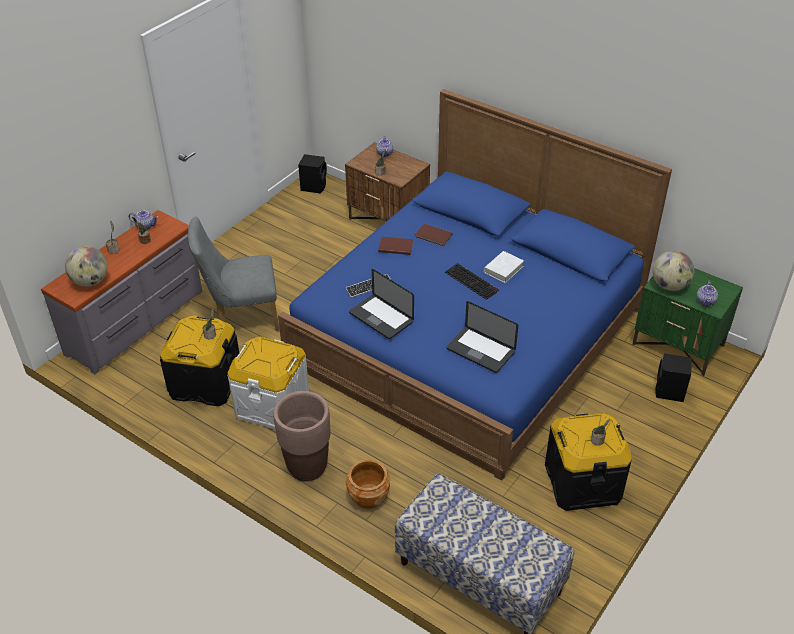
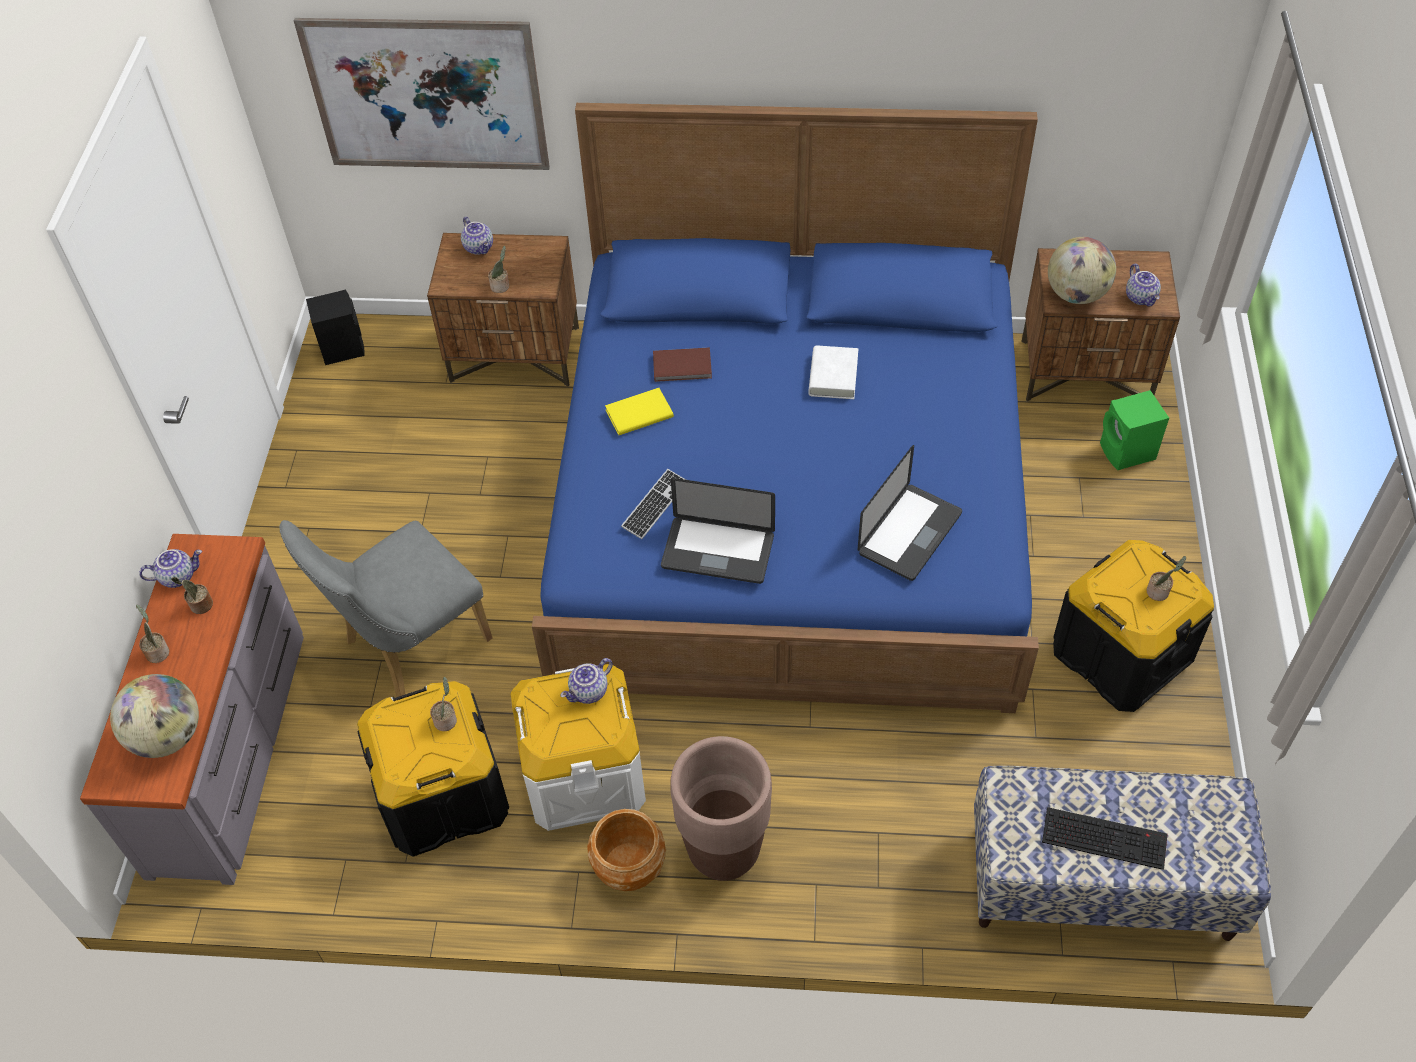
camera: 30 degrees left, 10 degrees up
(280, 353) = (589, 692): none -> teapot
(368, 497) = (852, 848): brown planter -> brown planter (628, 867)
(379, 64) = (427, 95): none -> picture
(395, 246) = (638, 413): brown book -> yellow book
(472, 281) = (805, 419): keyboard -> keyboard (1106, 837)
(480, 350) = (909, 533): laptop -> laptop turned 60 degrees counterclockwise
(669, 392) = (1127, 453): black speaker -> green speaker
(678, 345) = (1086, 372): green nightstand -> brown nightstand

